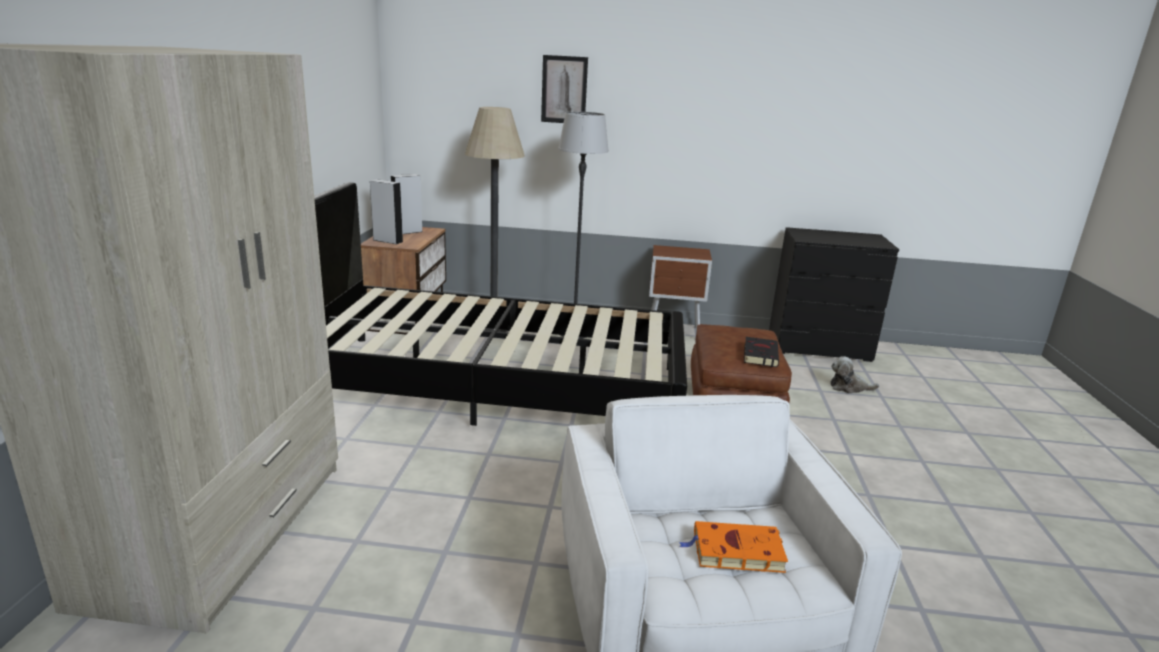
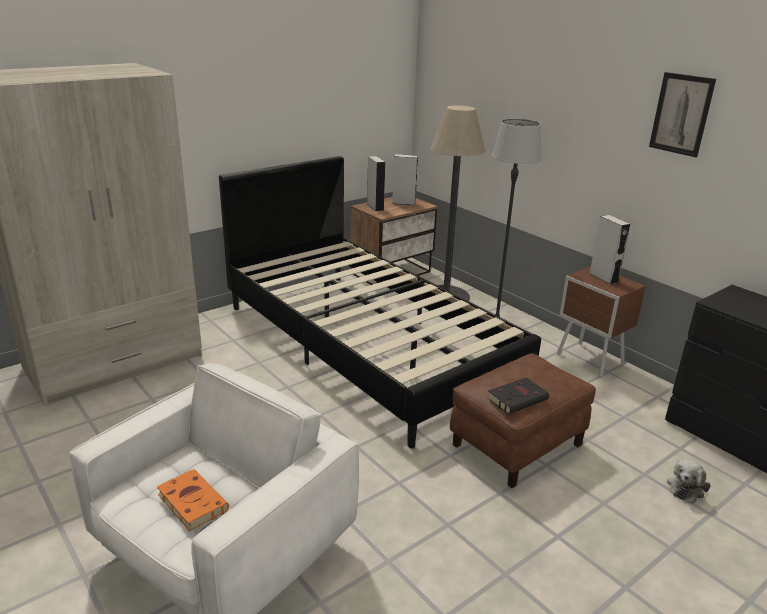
camera: 45 degrees right, 5 degrees up
(564, 90) = (537, 95): picture -> picture (681, 114)
(677, 251) = (603, 278): none -> grey speaker
(849, 387) = (686, 487): plush toy -> plush toy turned 105 degrees counterclockwise

